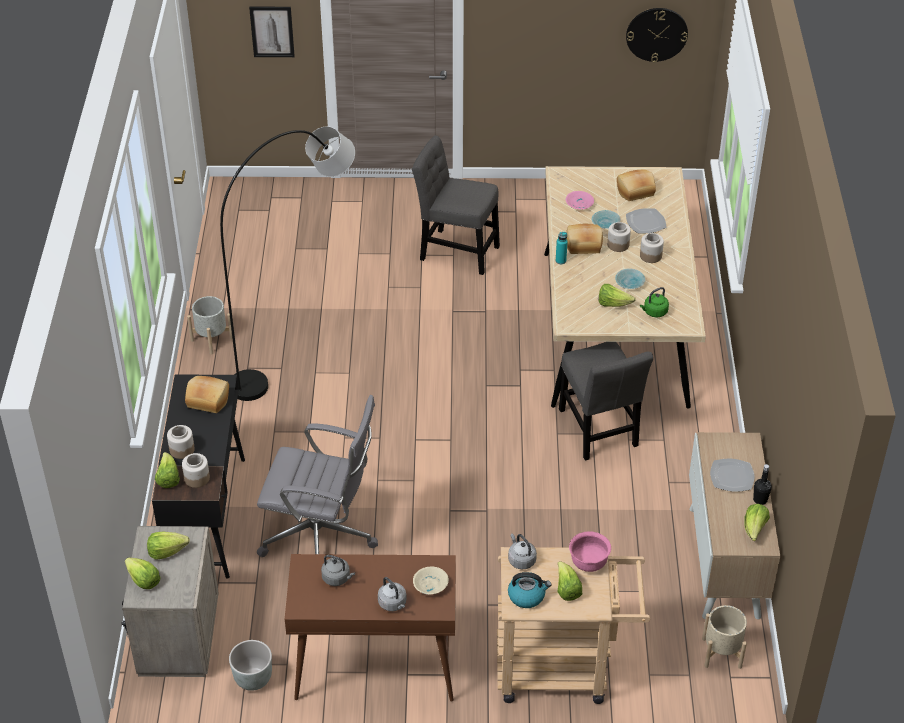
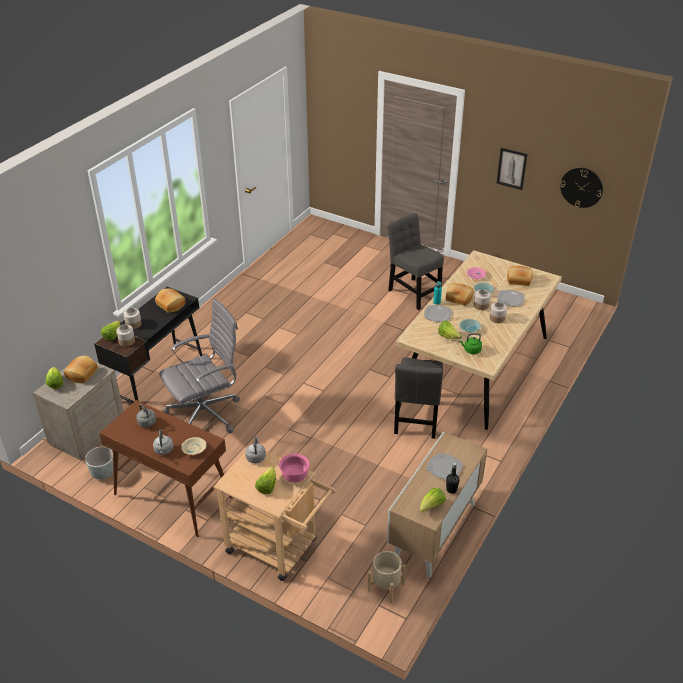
camera: 30 degrees right, 5 degrees down
(167, 552) = (81, 374): lettuce -> bread
(212, 339) = (240, 292): grey planter -> none
(272, 31) = (349, 128): picture -> picture (511, 168)
(300, 348) = (282, 312): black floor lamp -> none
(322, 538) = (206, 414): grey office chair -> grey office chair turned 75 degrees counterclockwise
(527, 596) = (240, 479): kettle -> none
(575, 278) = (437, 314): none -> plate

